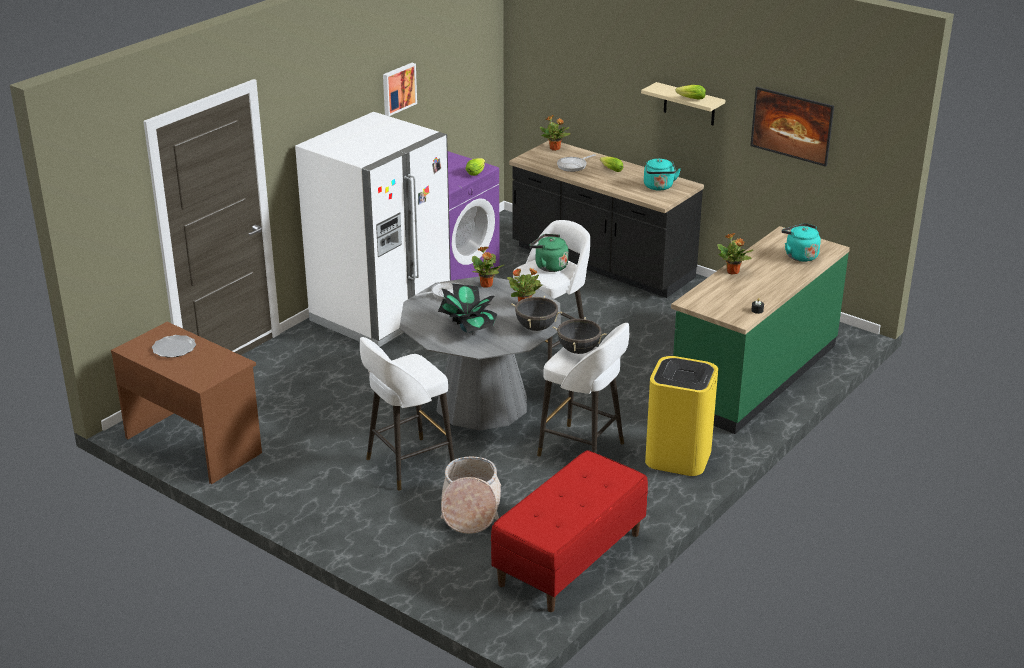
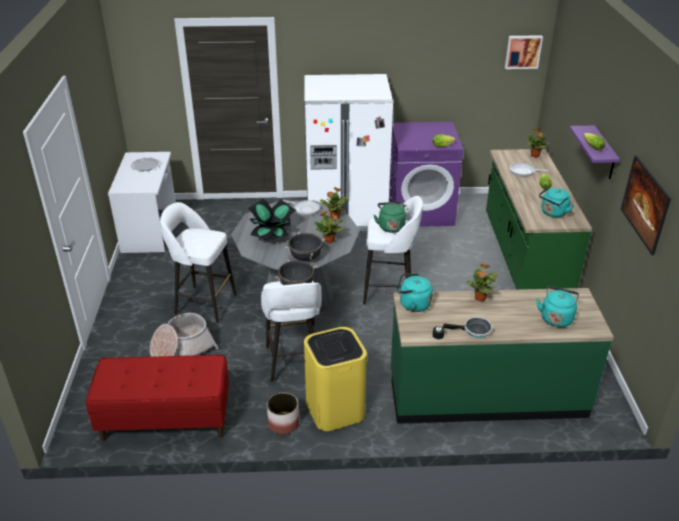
camera: 50 degrees right, 5 degrees up
(194, 444) = (150, 229): brown desk -> white desk
(398, 88) = (418, 64): picture -> picture (523, 51)
(601, 264) = (524, 257): black counter -> green counter
(662, 493) = (283, 423): none -> planter
(689, 104) = (604, 154): beige shelf -> purple shelf
(701, 302) = (412, 304): none -> turquoise kettle
(771, 293) = (474, 330): none -> frying pan

